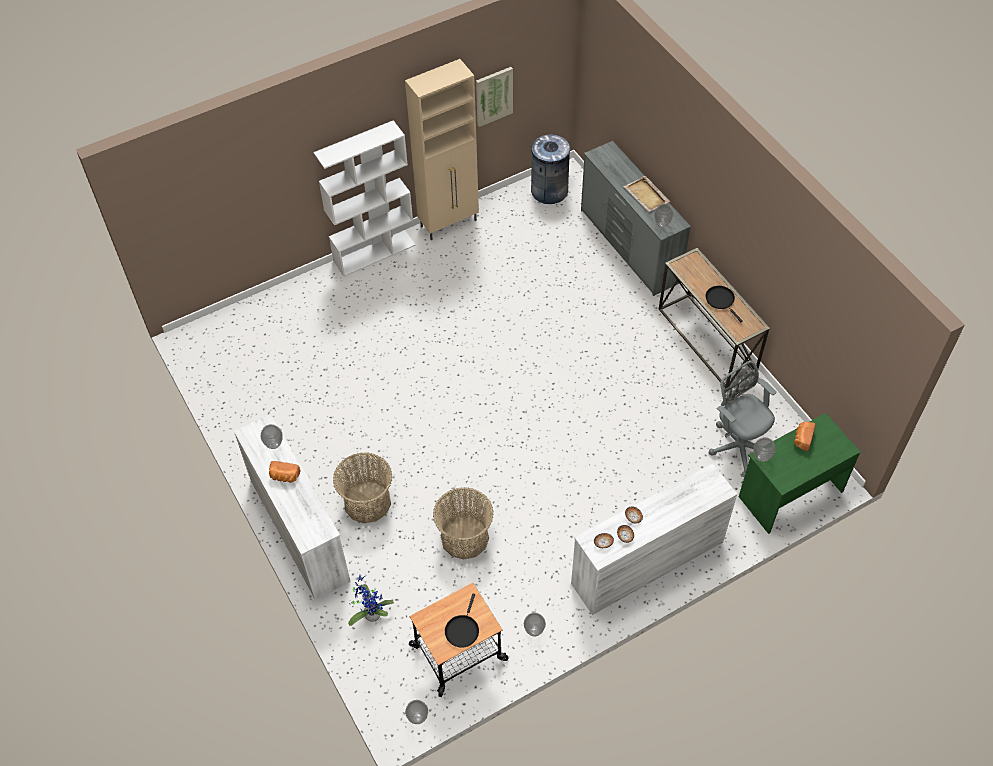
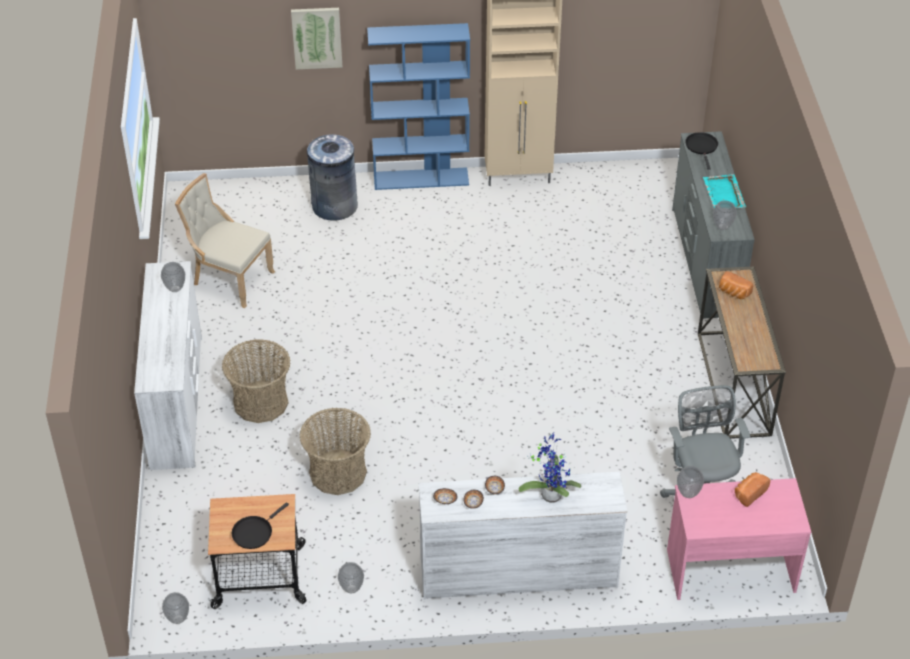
camera: 25 degrees right, 10 degrees down
(274, 402) = (229, 279): none -> beige chair
(284, 477) = (165, 320): bread -> bread (733, 293)
(371, 613) = (196, 504): potted plant -> potted plant (550, 493)
(374, 253) = (421, 178): white bookcase -> blue bookcase
(494, 96) = (598, 38): picture -> picture (317, 37)
(549, 191) = (649, 180): grey trash can -> grey trash can (334, 206)
(646, 195) = (724, 194): beige tray -> turquoise tray
(721, 300) = (746, 326): black frying pan -> black frying pan (702, 147)
(789, 493) = (730, 569): green desk -> pink desk

